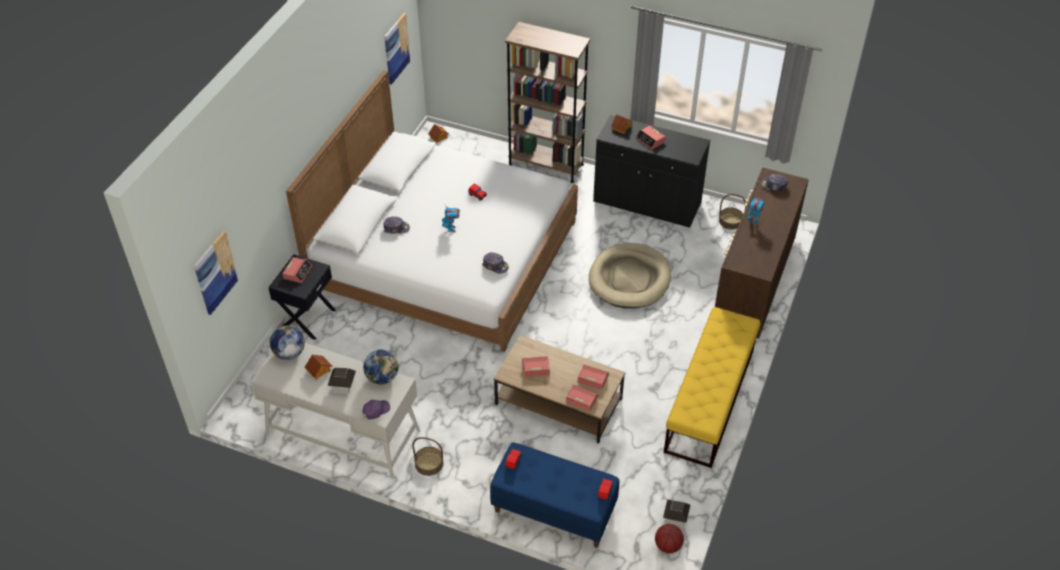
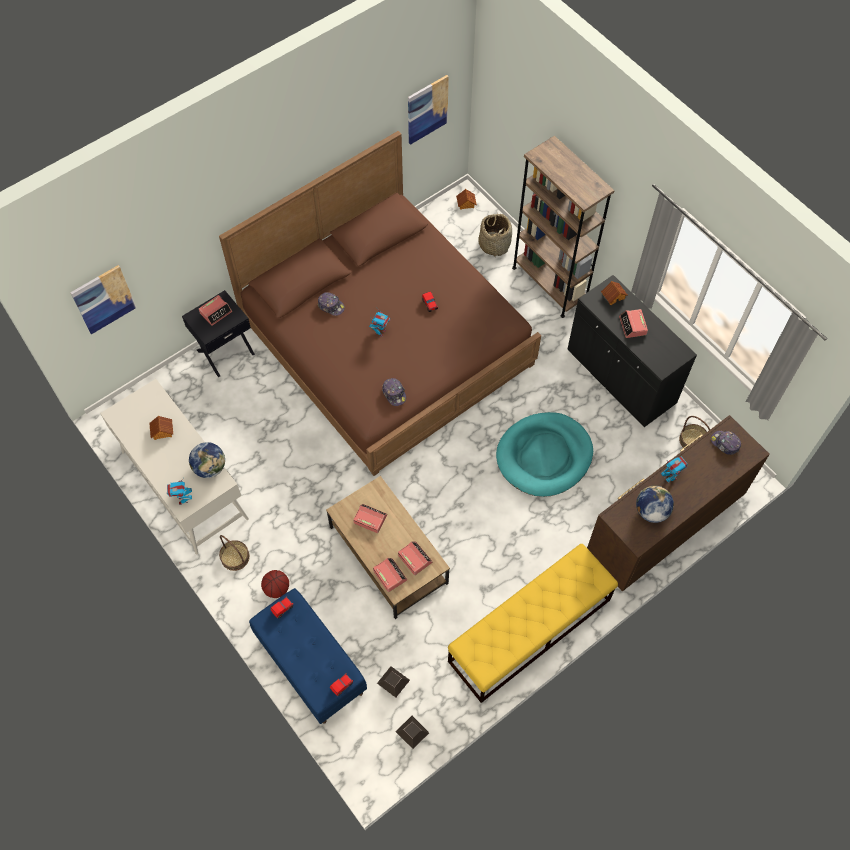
camera: 30 degrees right, 15 degrees up
(289, 353) = (149, 400): globe -> globe (651, 511)
(343, 386) = (172, 459): toy house -> toy house (393, 685)
(376, 410) = (183, 499): purple cap -> toy robot
(444, 255) = (386, 342): white bed -> brown bed
(482, 155) = (494, 244): none -> basket
(629, 279) = (544, 456): beige dog bed -> turquoise dog bed
(667, 546) = (386, 758): basketball -> basketball (276, 588)

